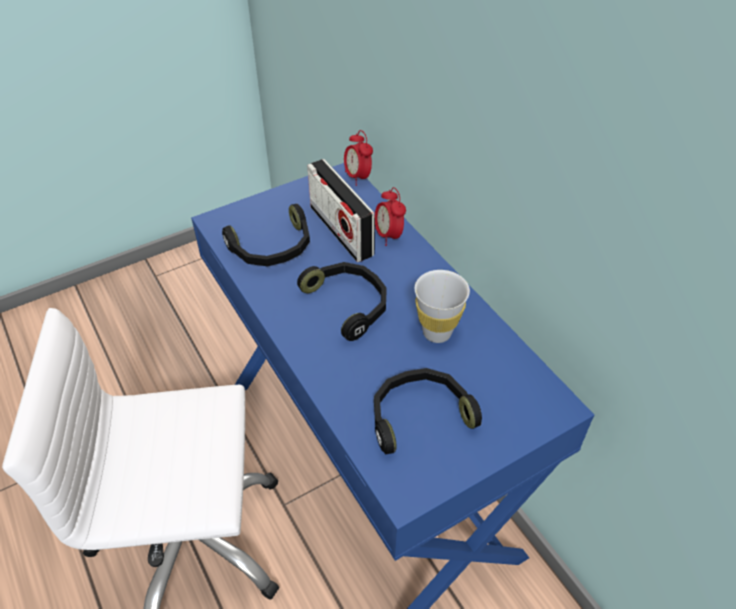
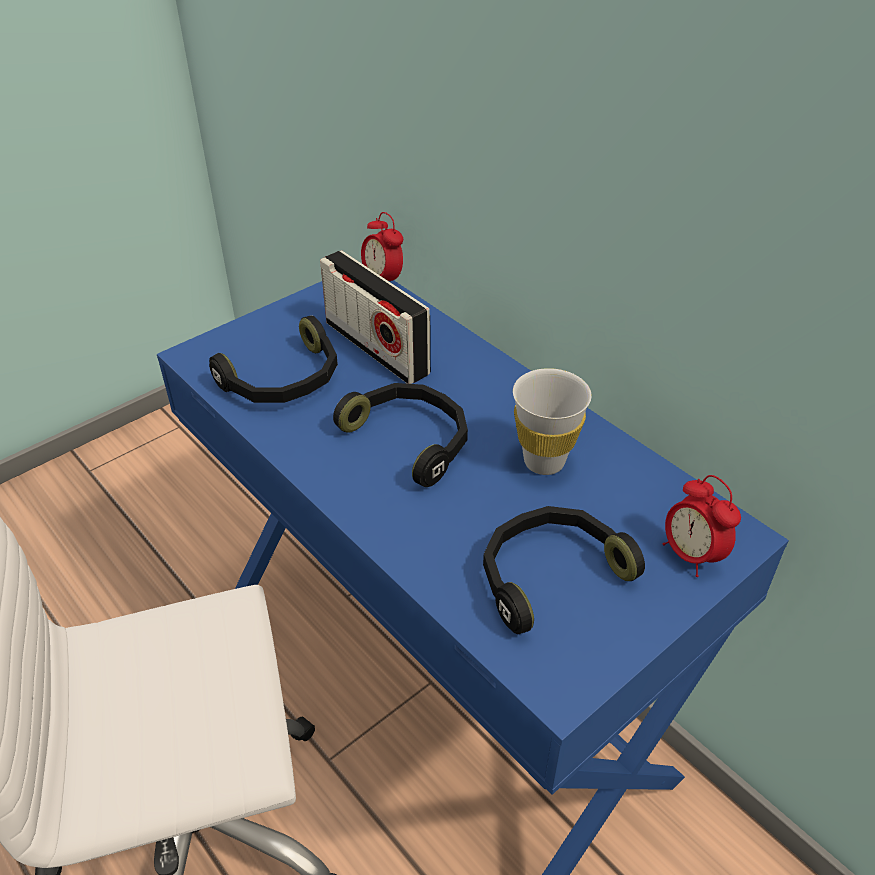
camera: 10 degrees left, 5 degrees down
(388, 235) = (444, 347): alarm clock -> alarm clock (691, 555)

